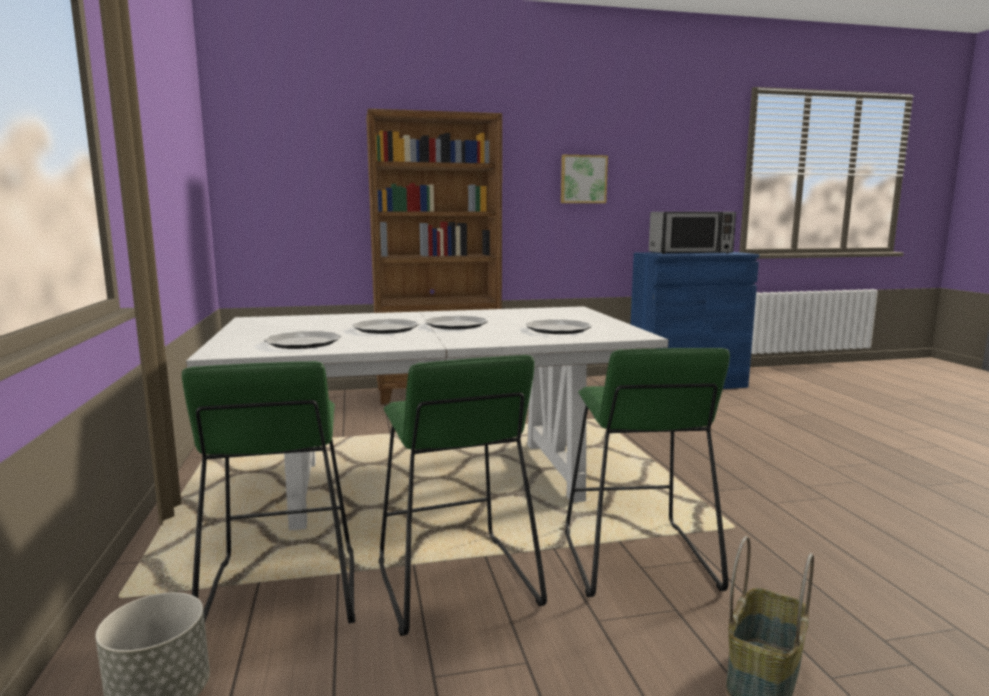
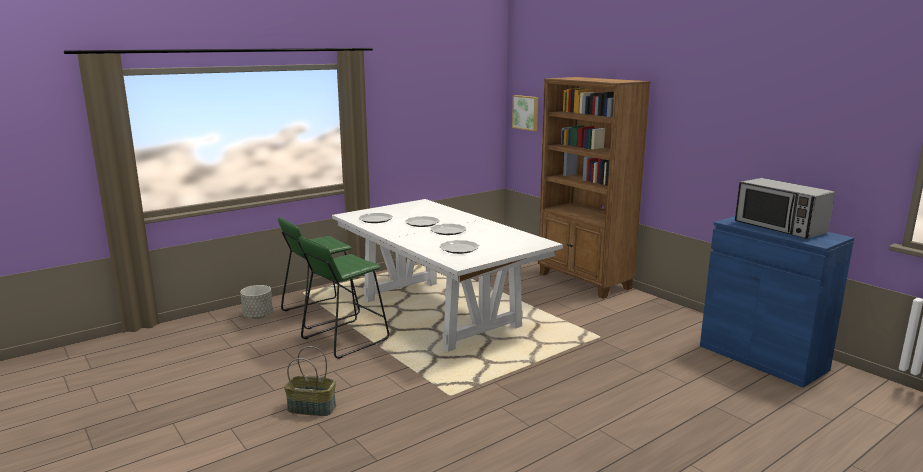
camera: 65 degrees right, 5 degrees up
(583, 179) = (723, 135): picture -> picture (526, 112)
(636, 559) = (392, 372): green stool -> none

